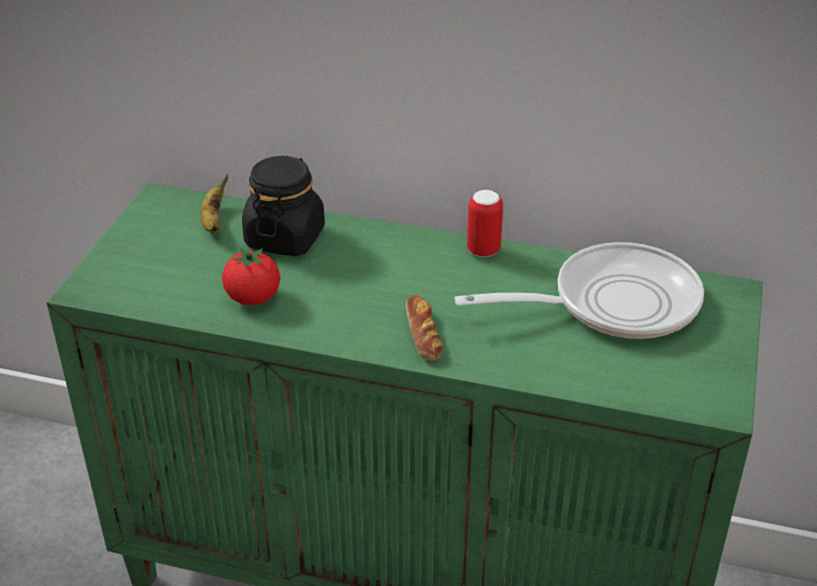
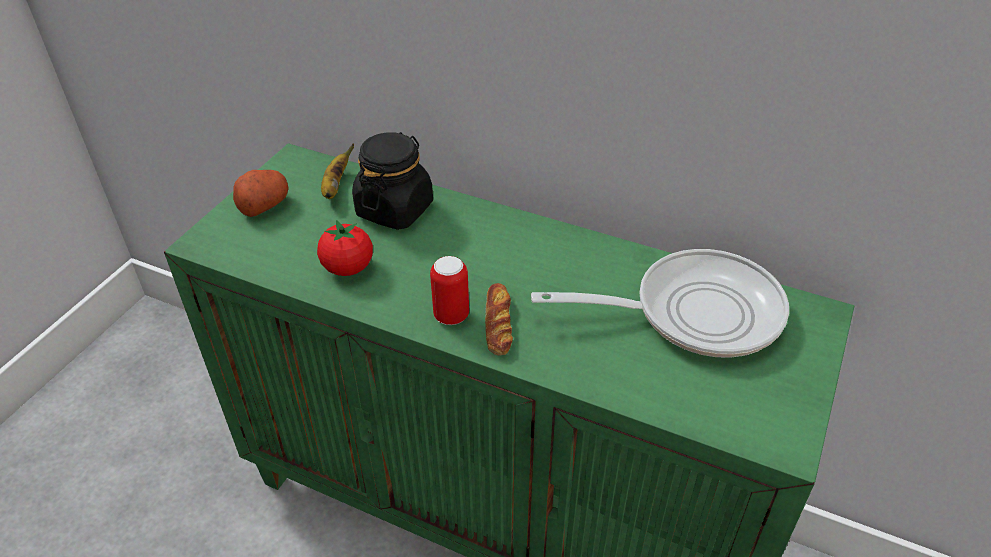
camera: 10 degrees right, 5 degrees up
(141, 246) = (264, 204): none -> potato
(483, 250) = (578, 242): can -> can (451, 315)

